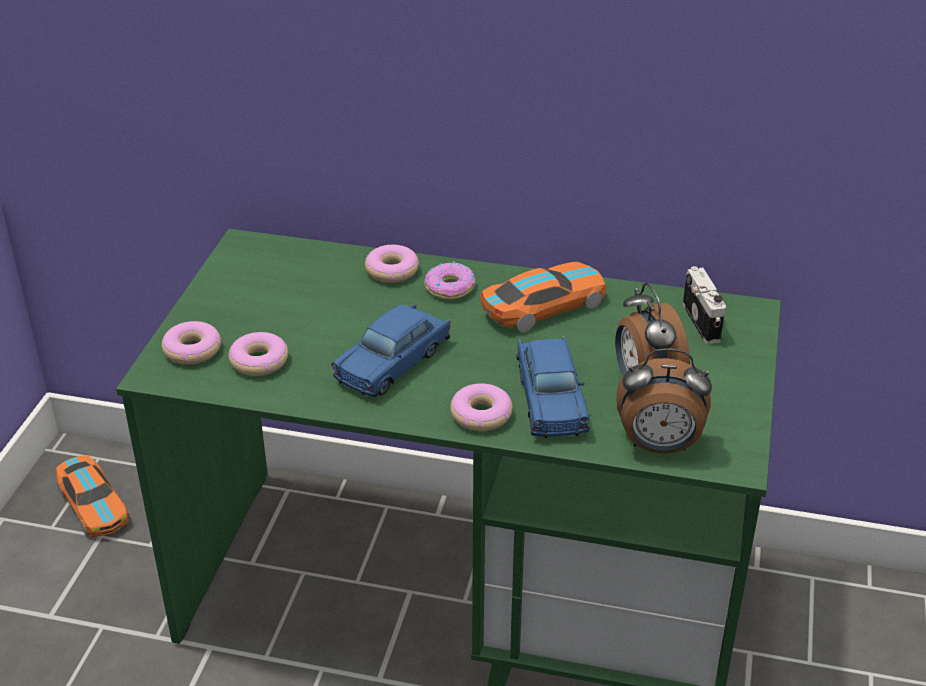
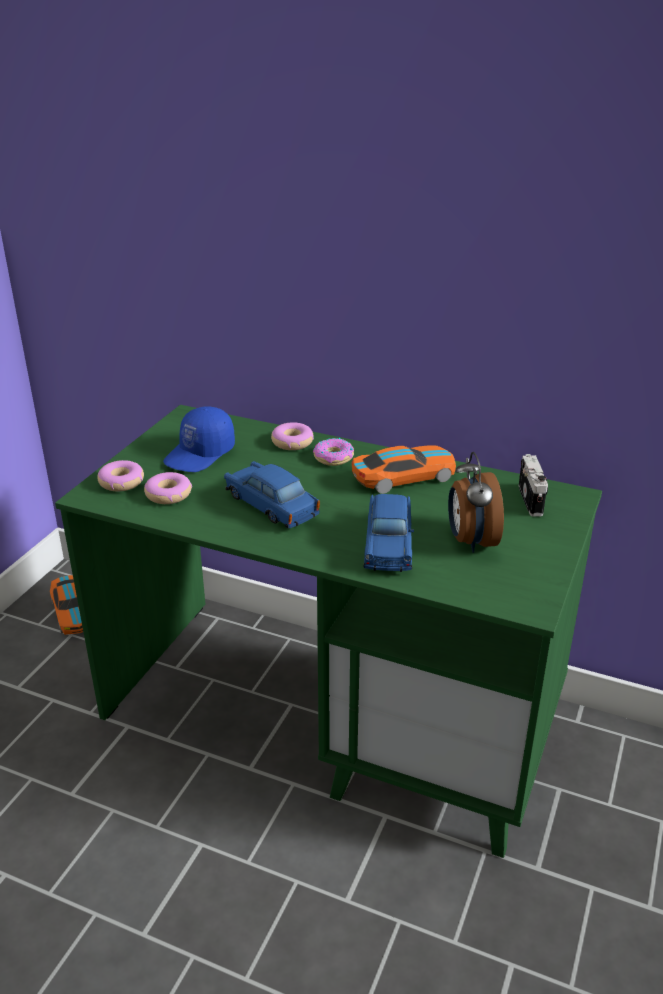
camera: 10 degrees right, 5 degrees down
(280, 300) = (200, 454): none -> blue cap
(393, 363) = (271, 505): blue toy car -> blue toy car turned 90 degrees clockwise
(481, 415) = (328, 549): donut -> none
(659, 446) = (469, 588): alarm clock -> none

